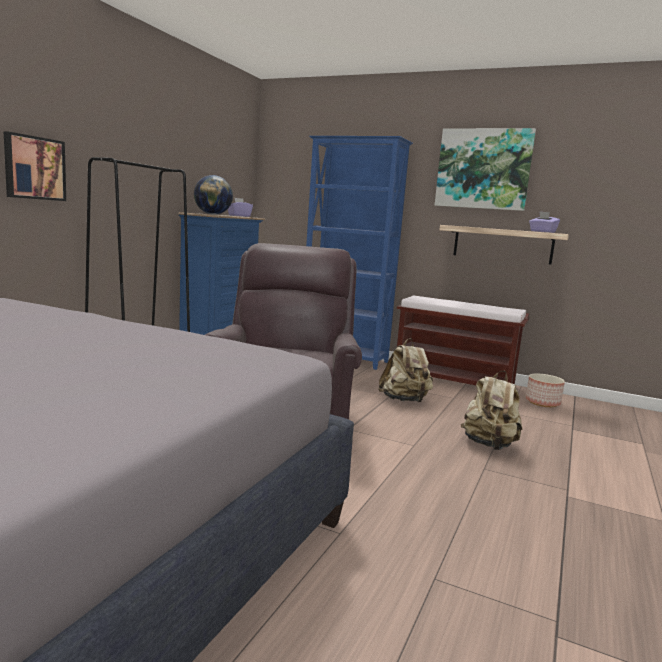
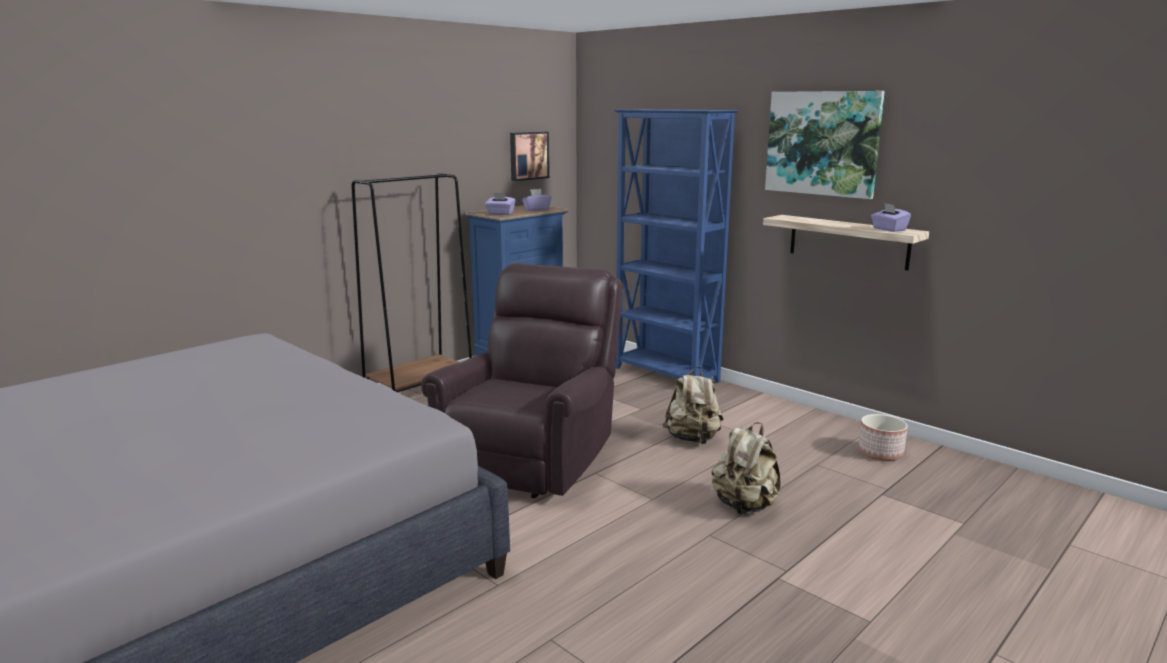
camera: 20 degrees right, 5 degrees up
(34, 168) = (300, 199): picture -> picture (528, 155)
(212, 214) = (500, 213): globe -> purple tissue box
(454, 381) = (786, 414): brown bench -> none

